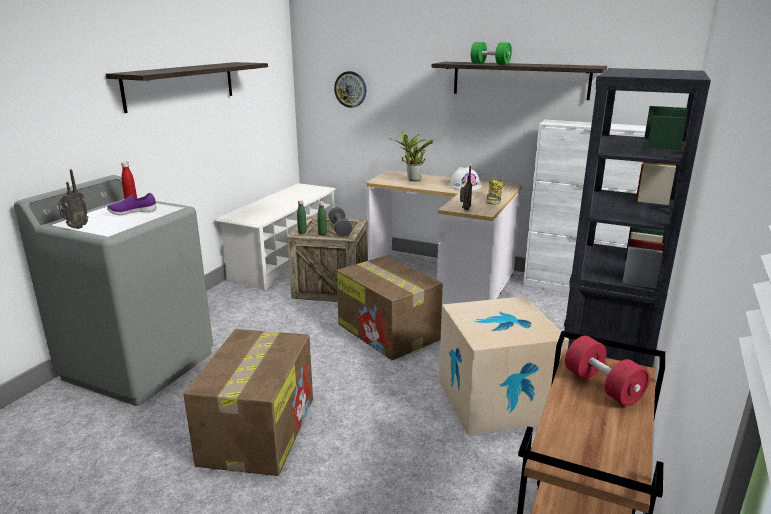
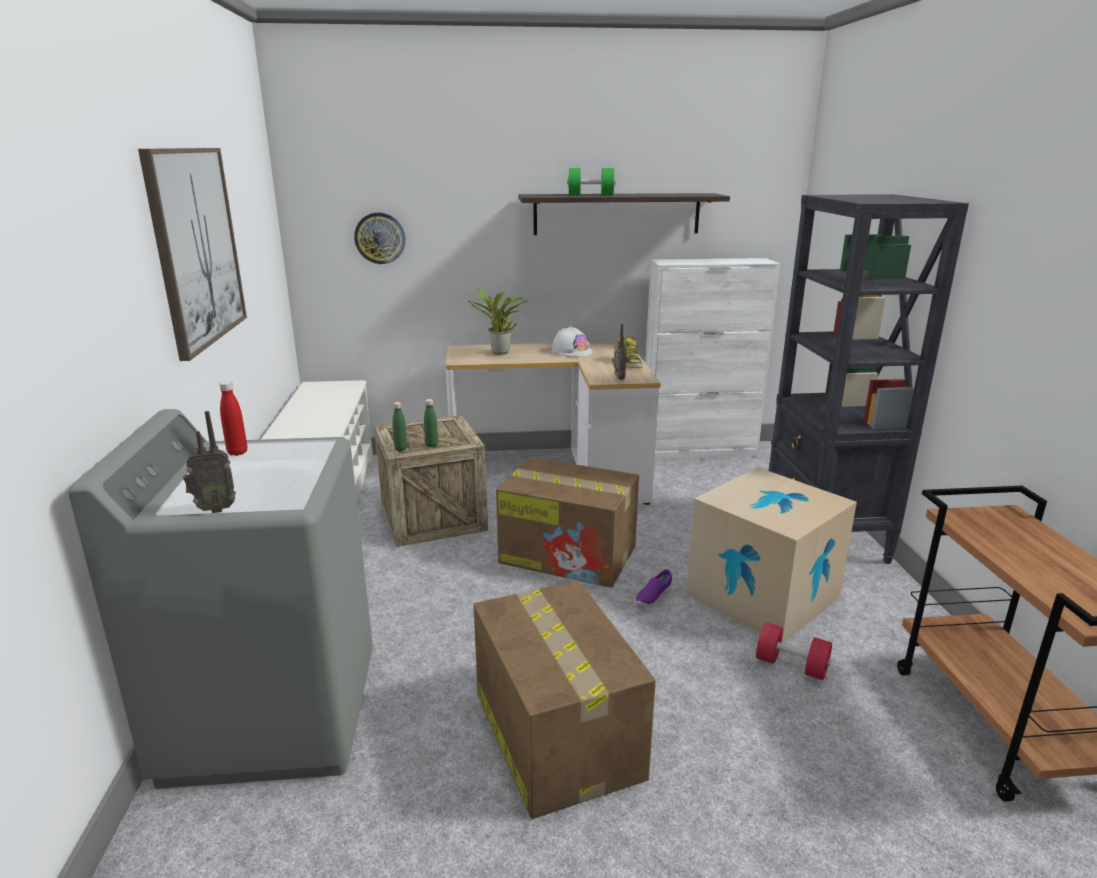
camera: 30 degrees left, 0 degrees up
(76, 228) = (215, 509): radio -> radio turned 75 degrees clockwise
(133, 213) = (268, 465): purple shoe -> purple shoe (652, 598)
(181, 85) = (196, 247): shelf -> picture
(340, 229) = (445, 434): grey dumbbell -> none
(602, 386) = (1011, 535): red dumbbell -> red dumbbell (791, 665)

